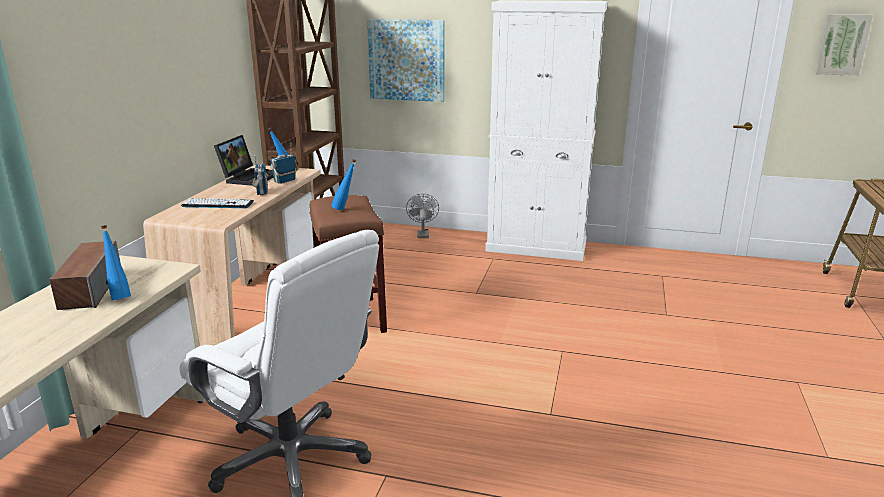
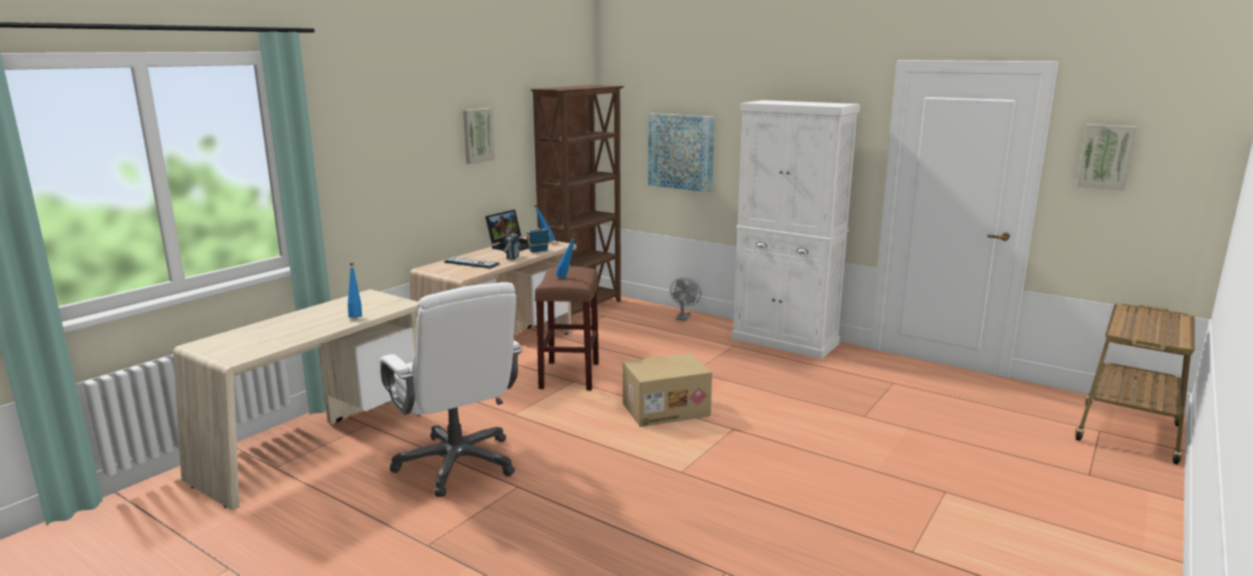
camera: 20 degrees right, 5 degrees down
(90, 288) = (342, 309): speaker -> none
(195, 47) = (477, 135): none -> picture
(480, 341) = (666, 409): none -> cardboard box

